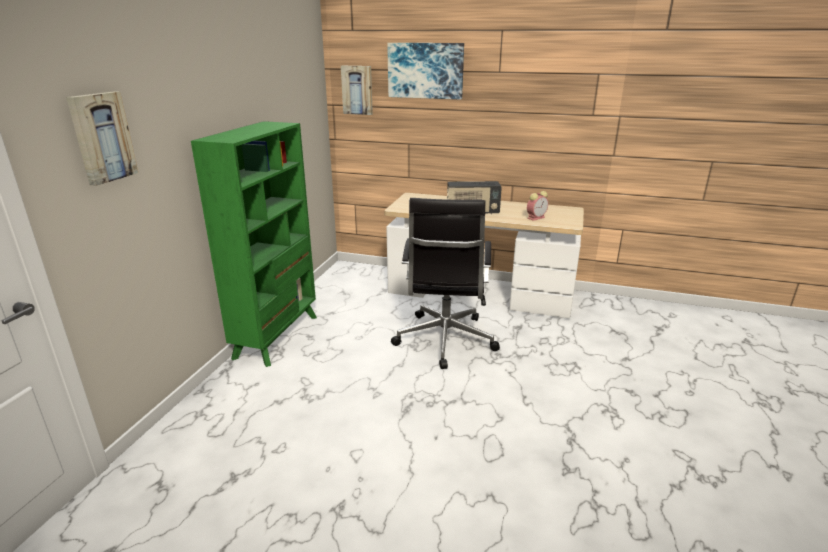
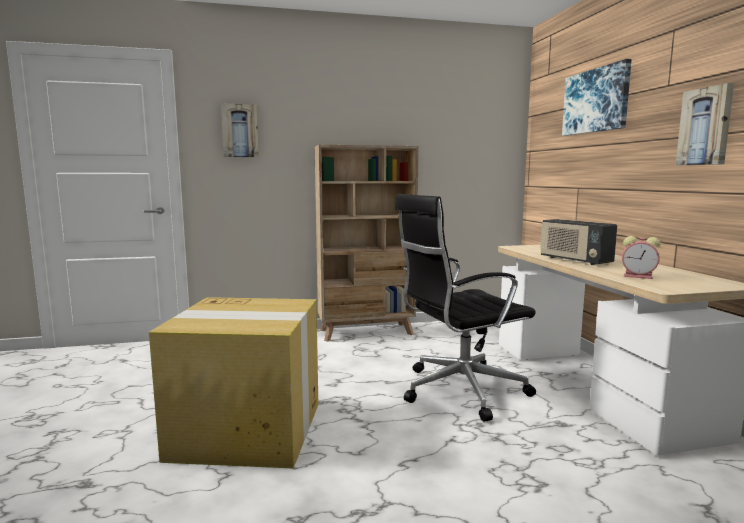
camera: 60 degrees right, 15 degrees down
(277, 336) = (367, 332): green bookcase -> beige bookcase
(357, 90) = (545, 133): picture -> picture (706, 126)
(424, 466) = (249, 430): none -> cardboard box

